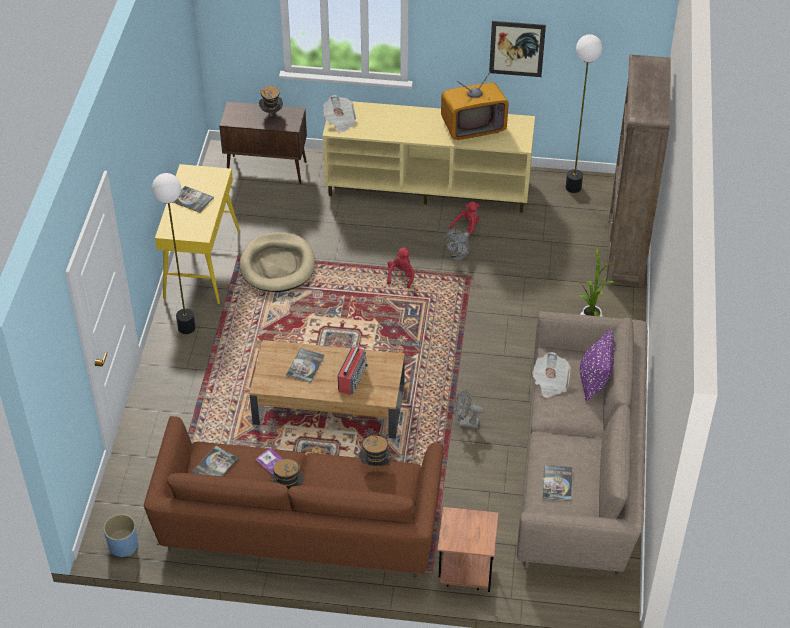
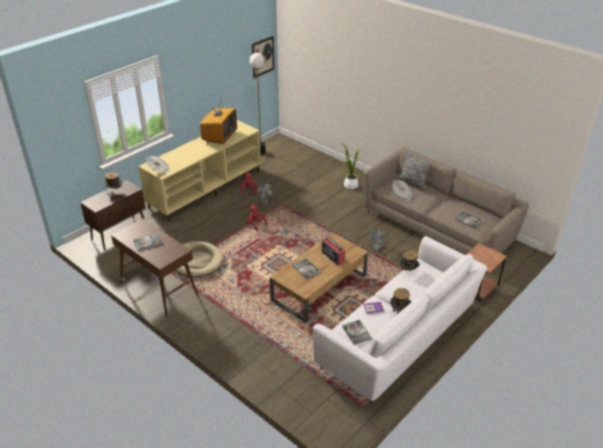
camera: 55 degrees left, 10 degrees down
(123, 546) = (350, 425): blue planter -> none
(187, 327) = (201, 317): floor lamp -> none
(202, 264) = (158, 289): yellow console table -> brown console table
(299, 529) = (399, 339): brown sofa -> white sofa
(517, 48) = (216, 84): picture -> picture (263, 56)
(594, 381) = (413, 183): purple pillow -> grey pillow
(625, 253) = (318, 158): brown bookcase -> none

